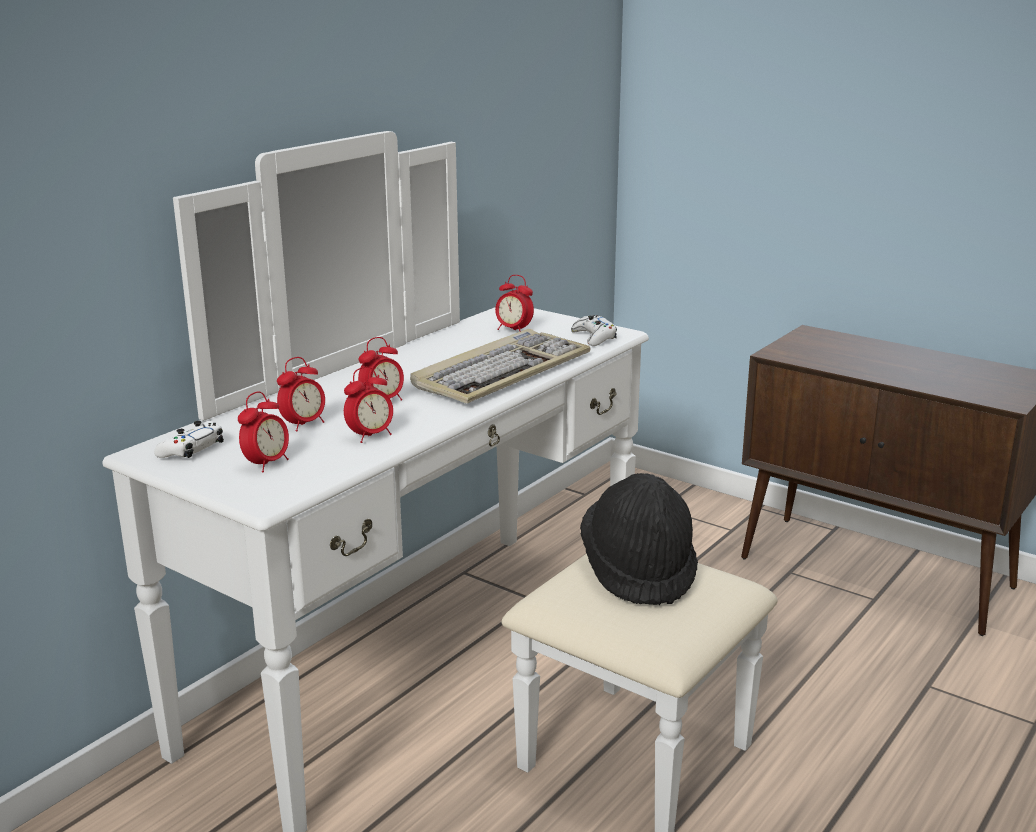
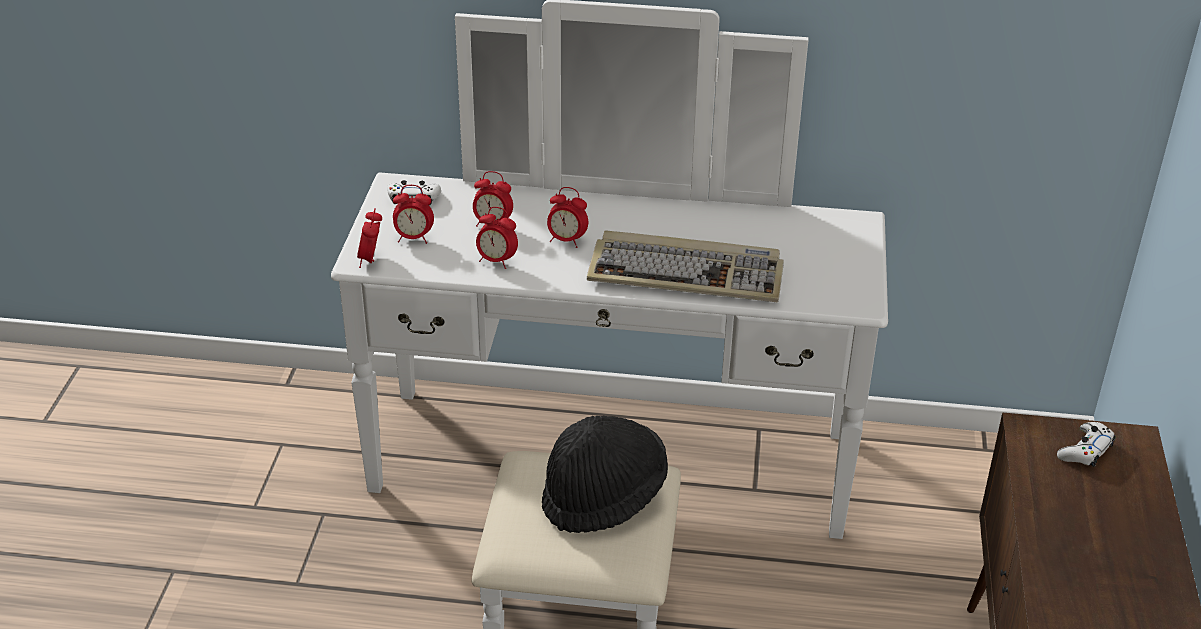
camera: 60 degrees right, 15 degrees up
(514, 330) = (802, 243): alarm clock -> alarm clock (371, 260)
(594, 337) = (831, 293): white game controller -> white game controller (1085, 450)

